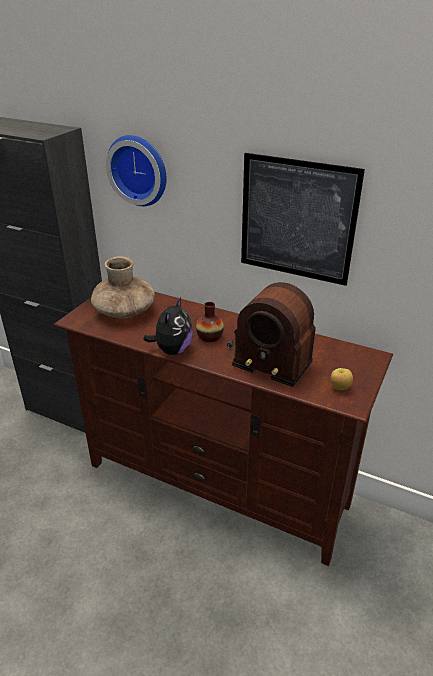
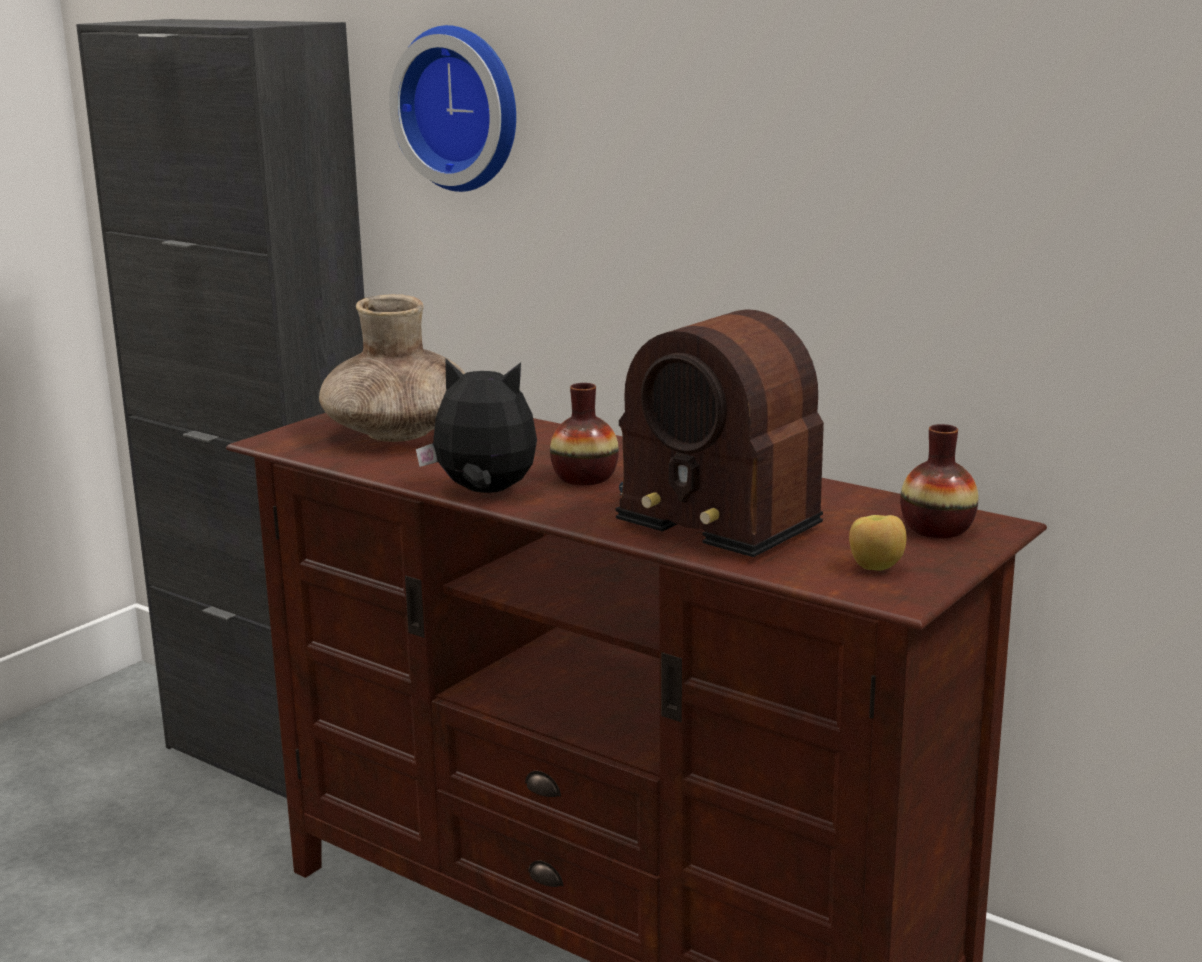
camera: 10 degrees right, 15 degrees down
(172, 350) = (484, 493): plush toy -> plush toy turned 105 degrees counterclockwise
(297, 220) = (801, 189): picture -> none
(355, 360) = (937, 529): none -> vase

